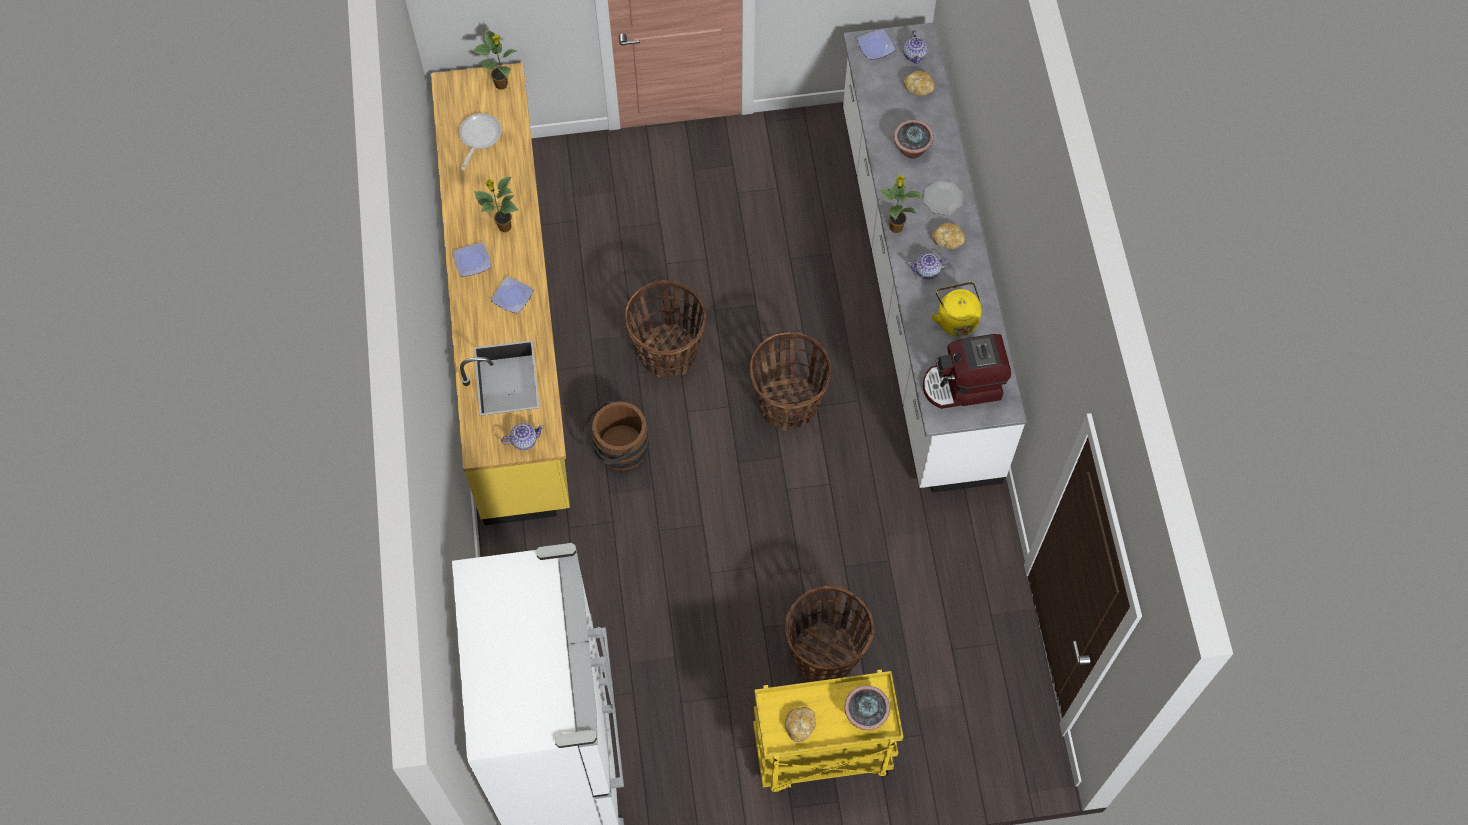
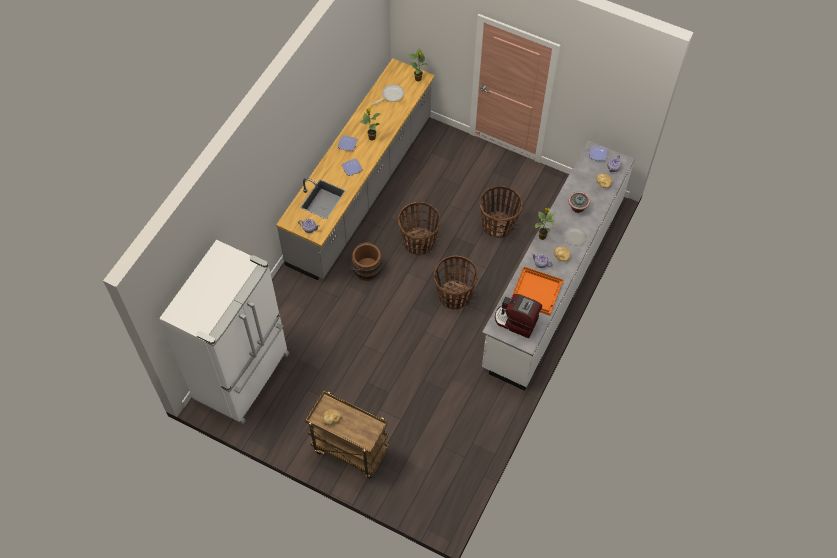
camera: 35 degrees right, 5 degrees down
(511, 324) = (361, 190): yellow counter -> grey counter
(821, 753) = (349, 450): yellow cart -> brown cart
(825, 653) = (384, 410): basket -> basket (498, 225)
(865, 715) = (362, 433): potted plant -> none
(955, 318) = (537, 291): yellow kettle -> orange tray

